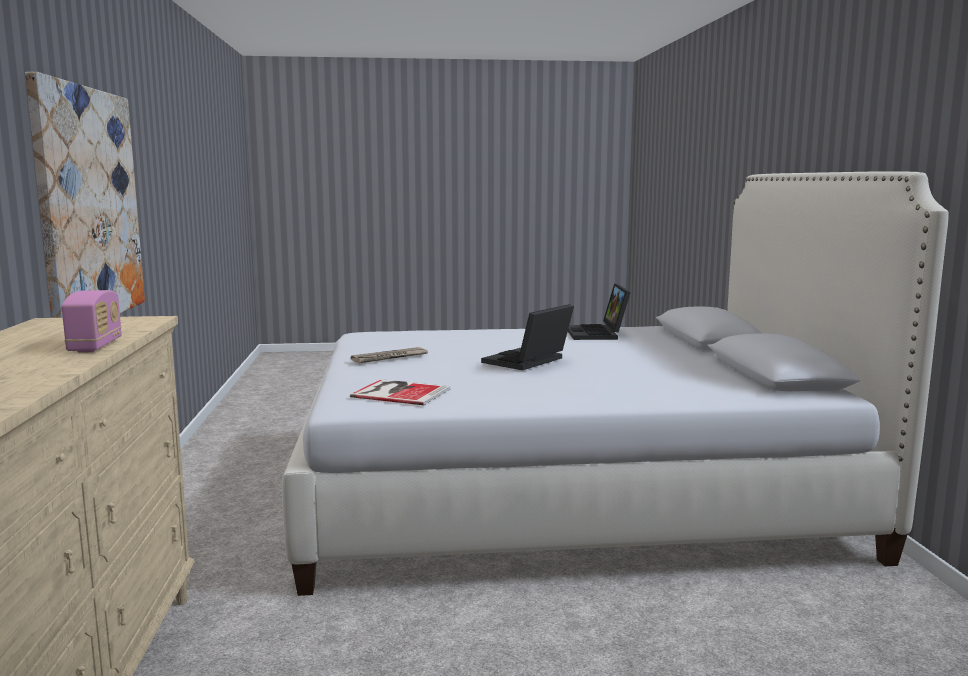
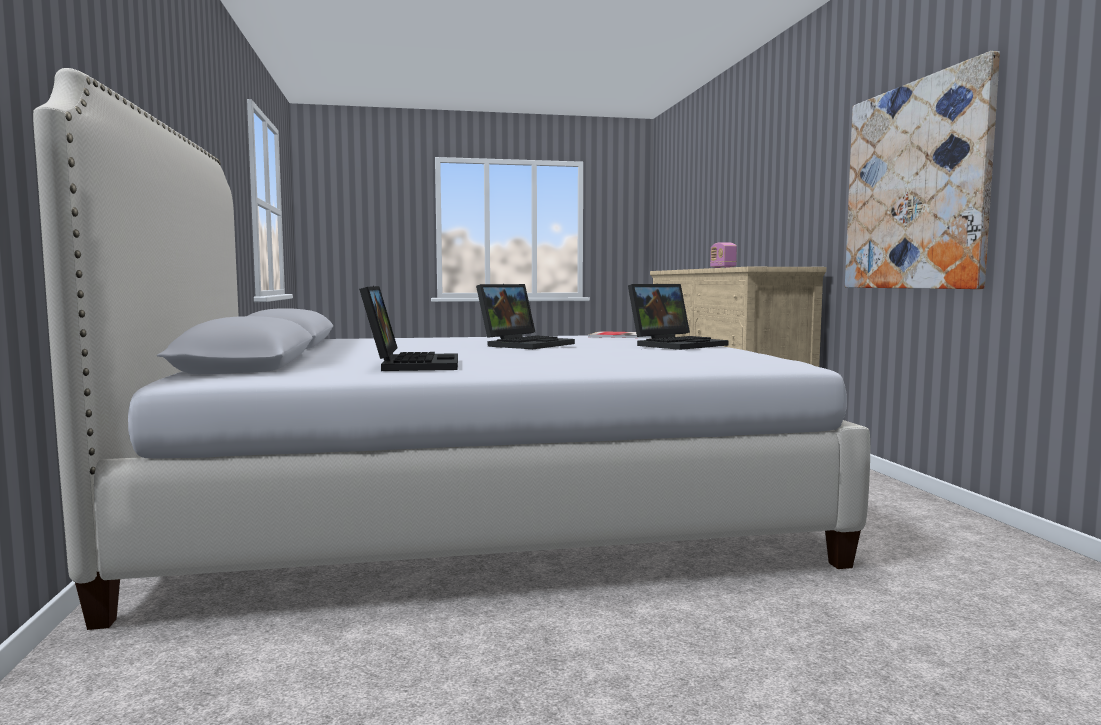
camera: 175 degrees right, 5 degrees down
(389, 357) = (677, 344): newspaper -> laptop

